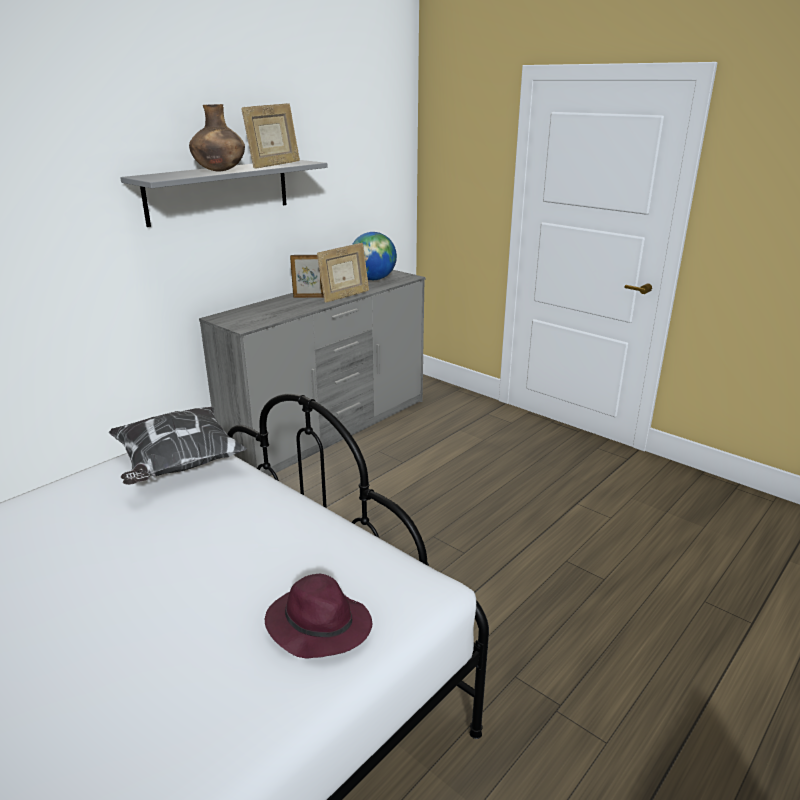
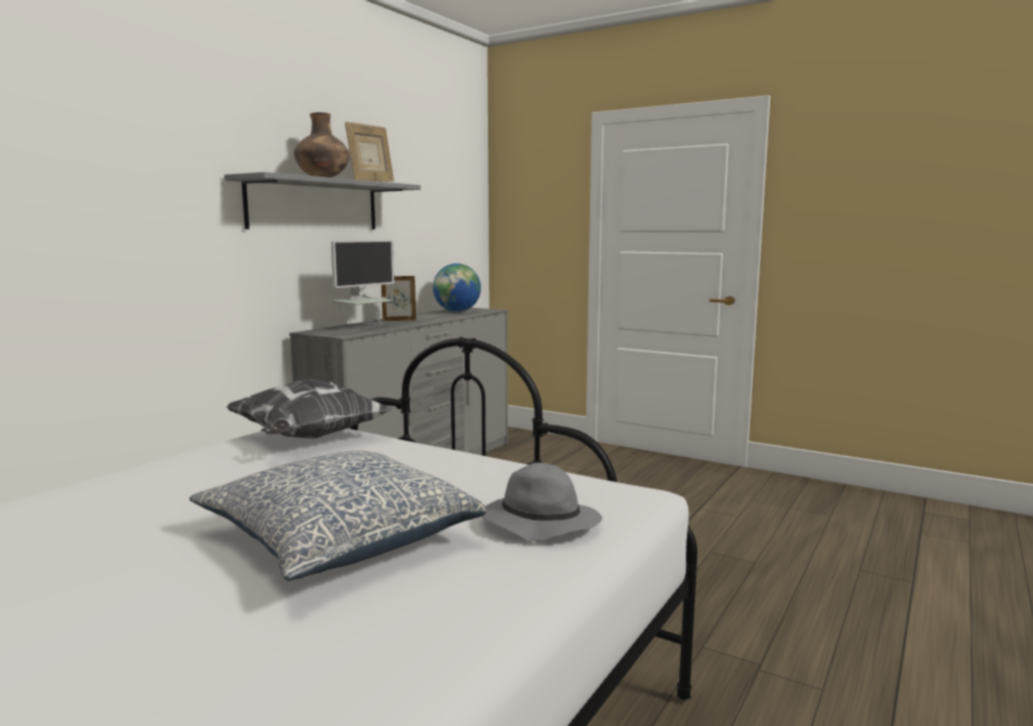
camera: 10 degrees left, 15 degrees down
(140, 628) = (336, 539): none -> pillow
(269, 310) = (363, 327): none -> monitor
(317, 625) = (538, 523): purple hat -> grey hat
(345, 296) = (436, 319): picture frame -> none

